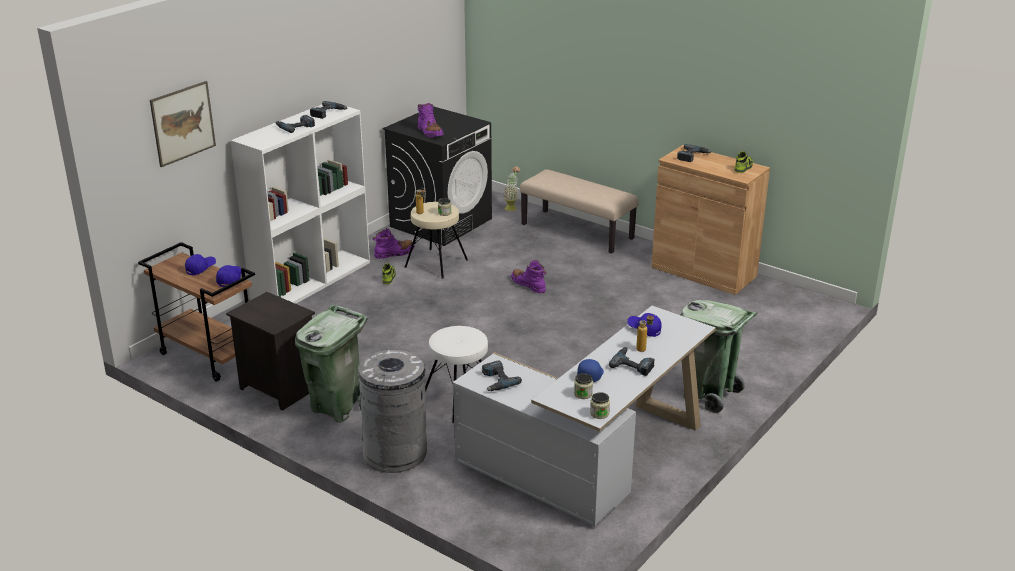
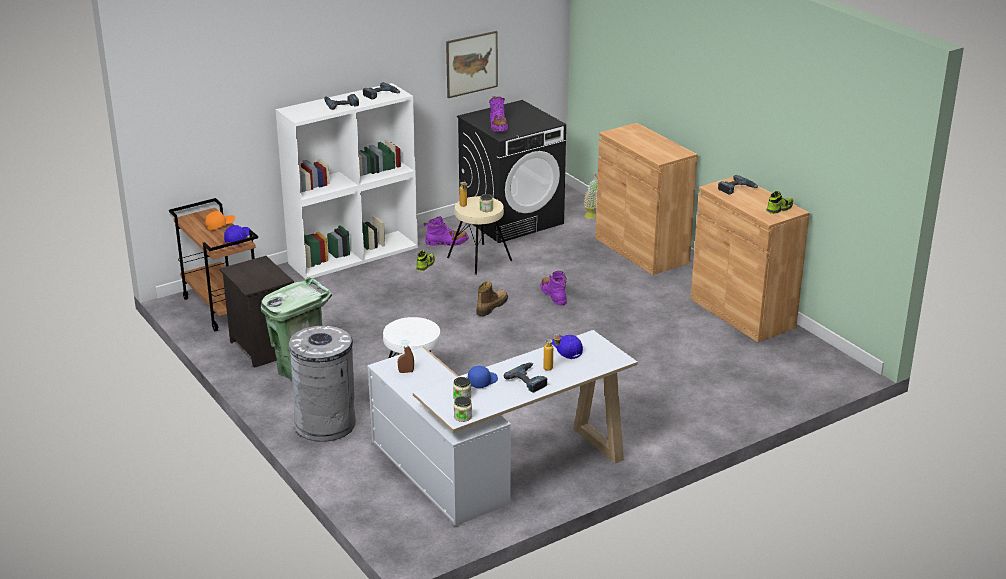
camera: 20 degrees right, 0 degrees up
(183, 123) = (226, 88): picture -> picture (471, 64)
(201, 269) = (220, 225): blue cap -> orange cap
(478, 306) = (491, 306): none -> boot
(496, 381) = (406, 372): power drill -> brown spray bottle
(577, 231) = (641, 250): beige bench -> brown cabinet
(708, 394) = (654, 433): green trash can -> none

